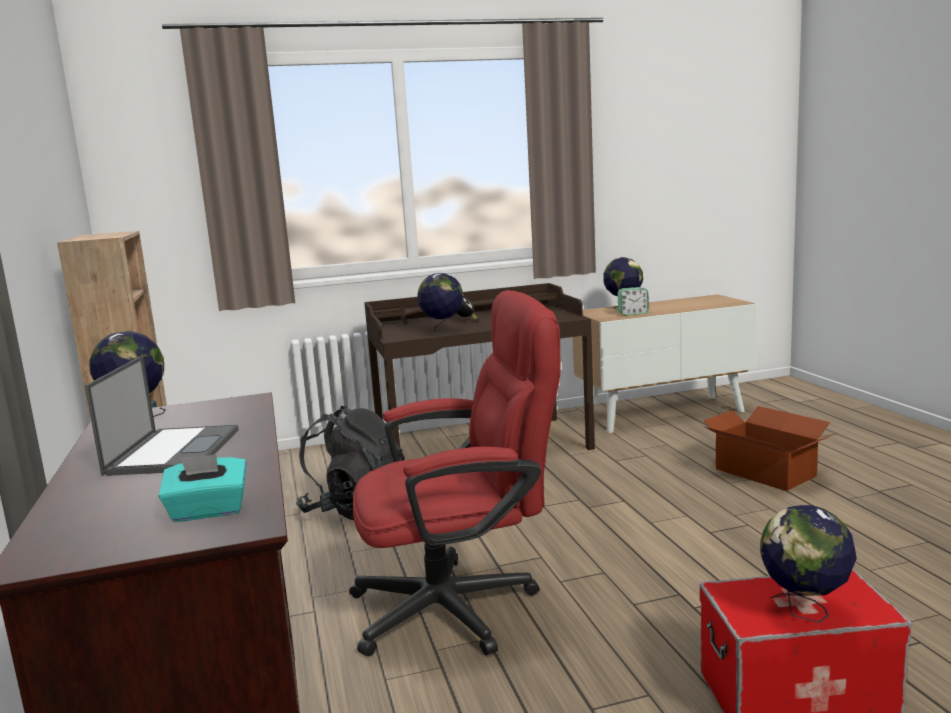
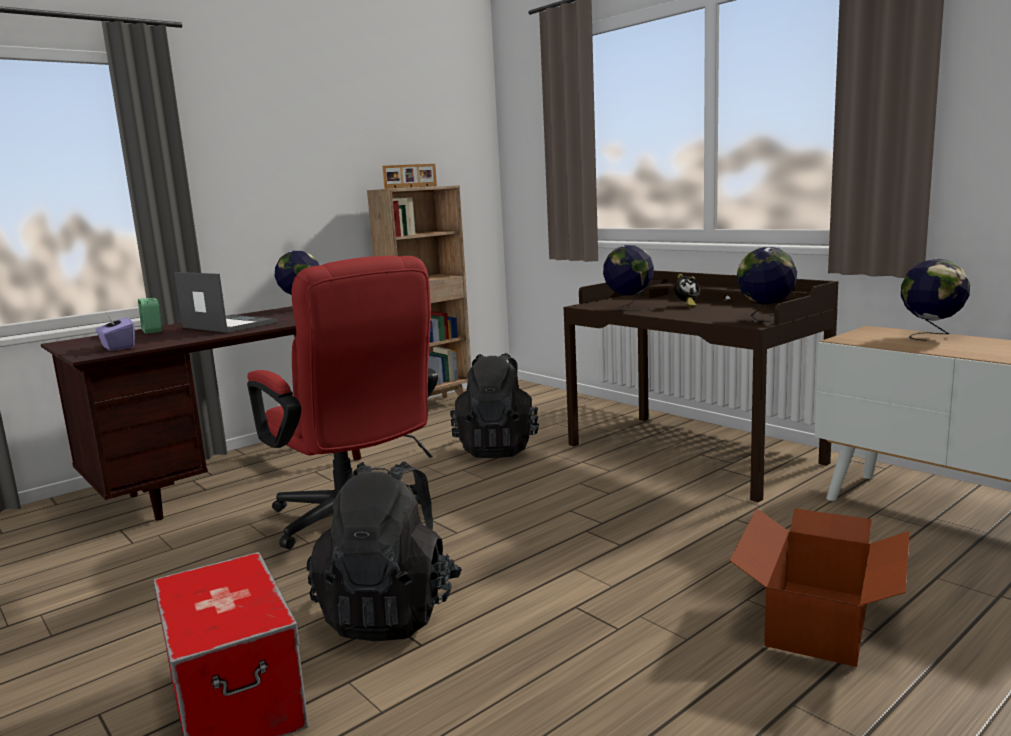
camera: 65 degrees right, 0 degrees up
(109, 235) = (411, 187): none -> picture frame
(174, 451) = (228, 325): laptop -> laptop turned 120 degrees counterclockwise
(208, 511) = (117, 347): turquoise tissue box -> purple tissue box
(633, 313) = (895, 344): alarm clock -> alarm clock (152, 331)
(677, 605) = (391, 612): none -> black backpack
(804, 612) = (197, 603): globe -> globe (765, 319)

